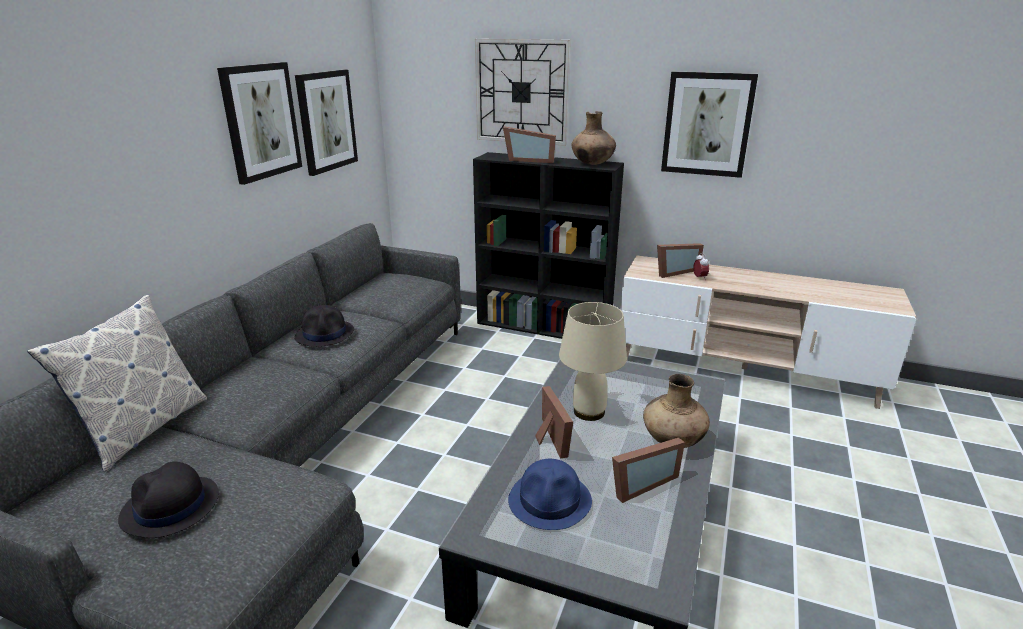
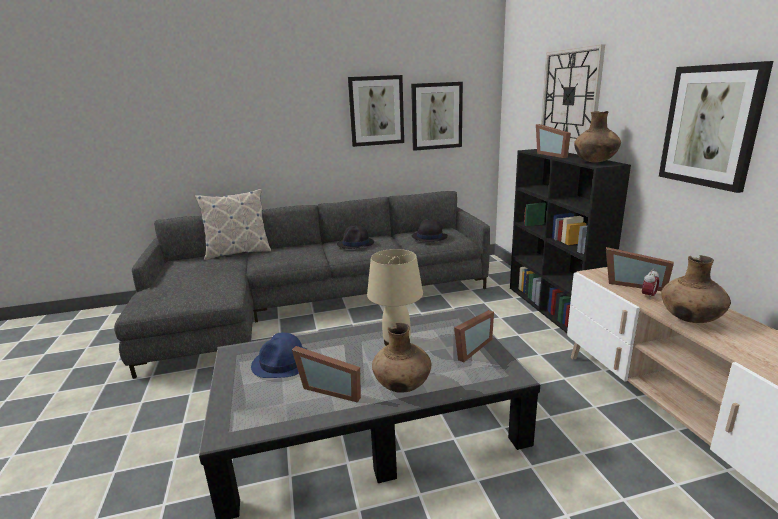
camera: 55 degrees right, 5 degrees down
(170, 507) = (187, 278): black hat -> black hat (429, 237)
(548, 440) = (345, 340): picture frame -> picture frame (469, 348)
(746, 284) = (690, 319): none -> brown vase

